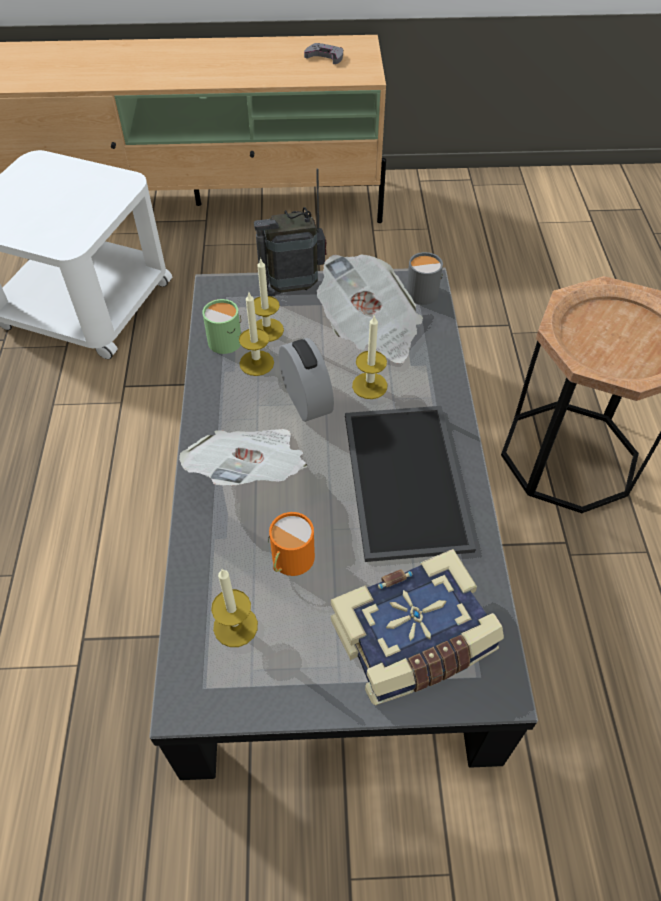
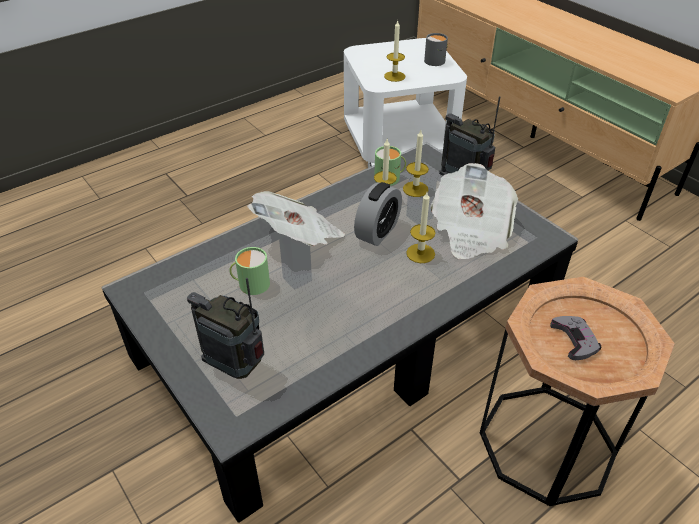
camera: 55 degrees right, 10 degrees down
(235, 626) = (189, 283): candle -> candle (394, 76)
(289, 560) = (251, 283): orange mug -> green mug
(325, 57) = (660, 68): grey game controller -> grey game controller (575, 340)
(402, 478) = (358, 304): tray -> none
(414, 640) = (236, 367): book -> radio
(421, 291) = (537, 237): grey mug -> grey mug (436, 60)

